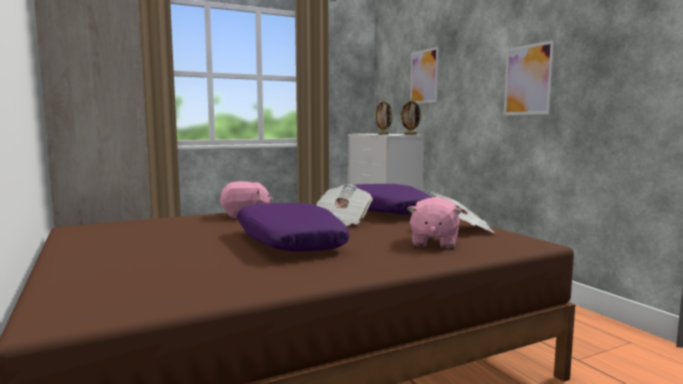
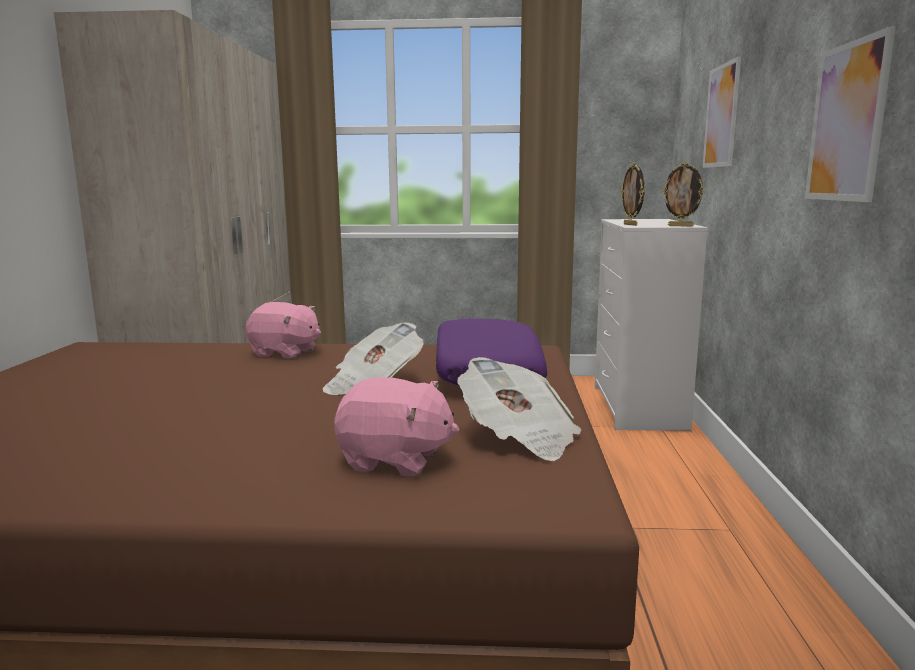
camera: 30 degrees right, 5 degrees up
(288, 242) = (215, 413): purple pillow -> none
(433, 243) = (395, 460): pink plush toy -> pink plush toy turned 120 degrees counterclockwise

